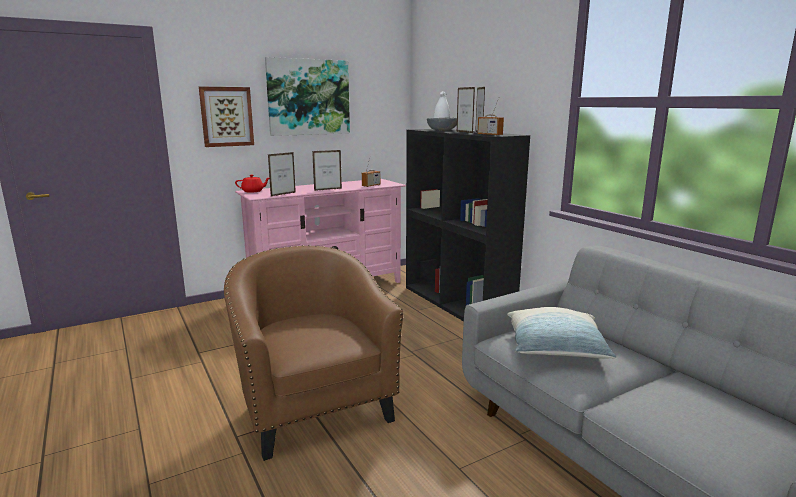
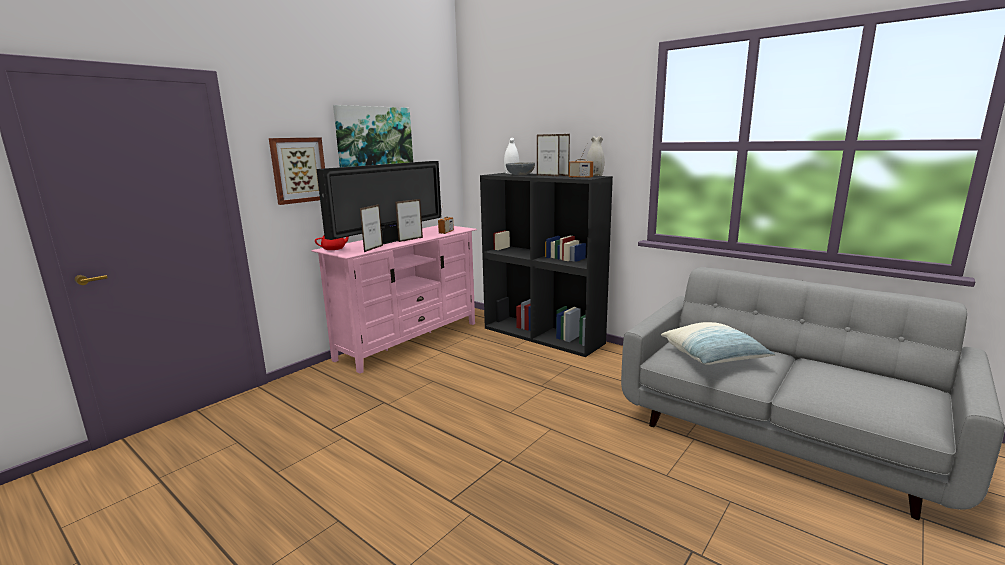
camera: 20 degrees left, 0 degrees up
(309, 189) = (391, 241): none -> television
(313, 407) = (498, 454): brown armchair -> none
(509, 134) = (594, 176): none -> white vase

